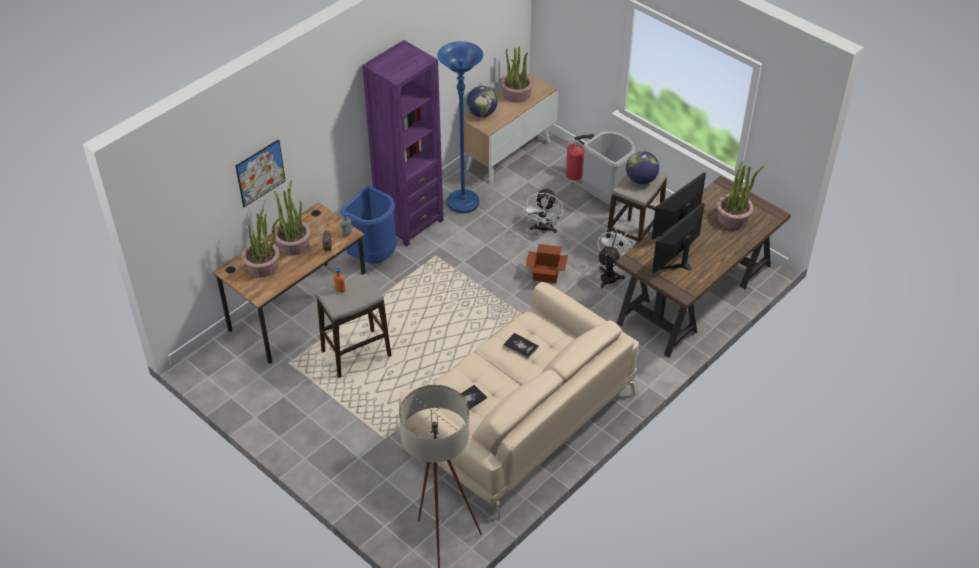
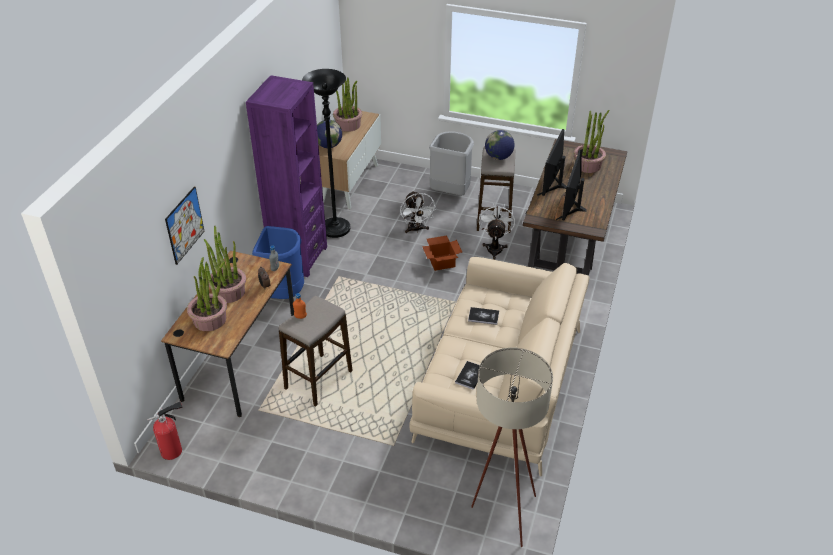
camera: 25 degrees left, 5 degrees down
(463, 203) = (335, 229): blue floor lamp -> black floor lamp
(576, 174) = (415, 182): fire extinguisher -> fire extinguisher (174, 450)

